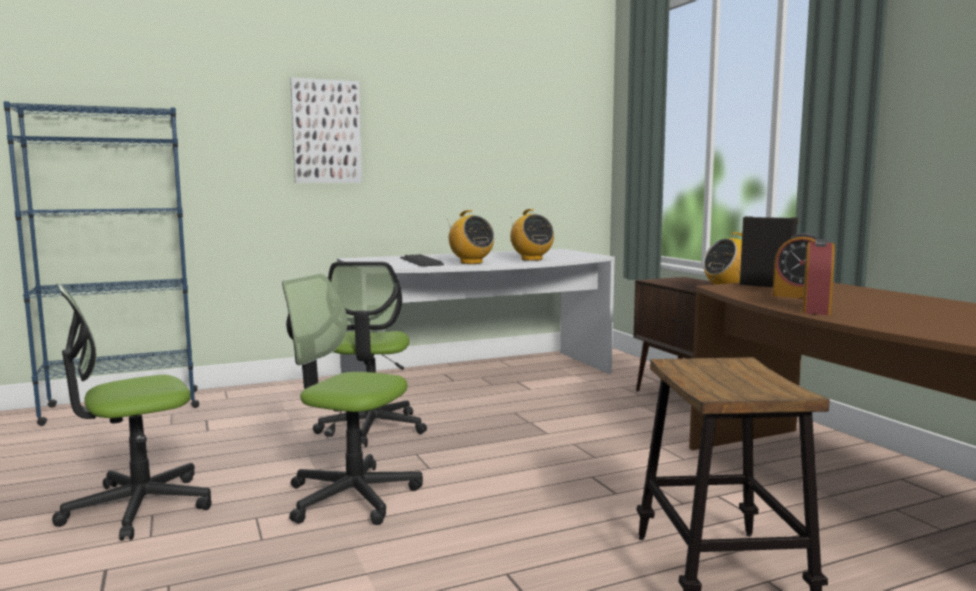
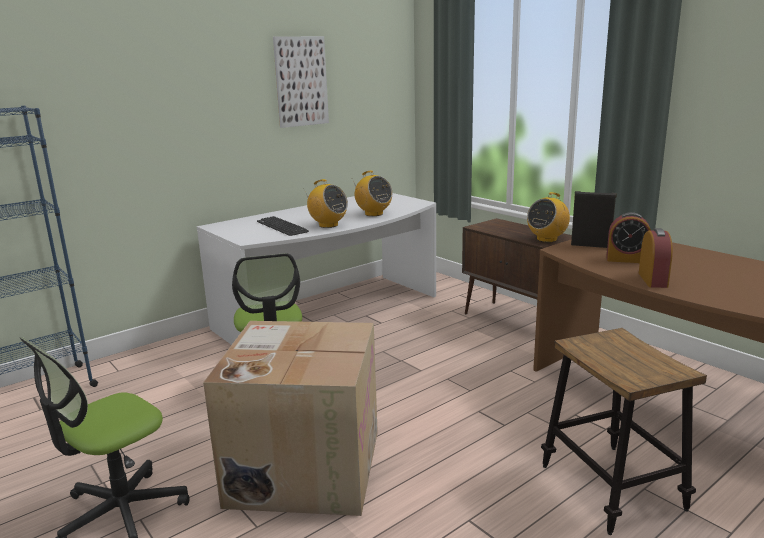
camera: 15 degrees left, 10 degrees up
(326, 131) = (174, 108): picture -> picture (301, 81)
(352, 496) = (304, 466): office chair -> cardboard box

